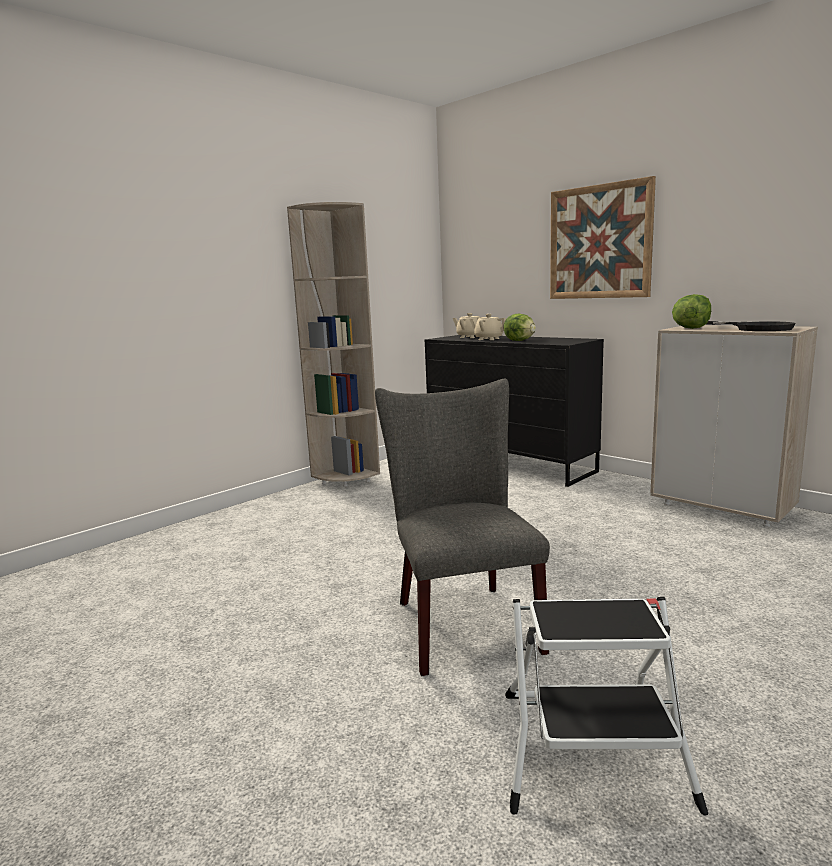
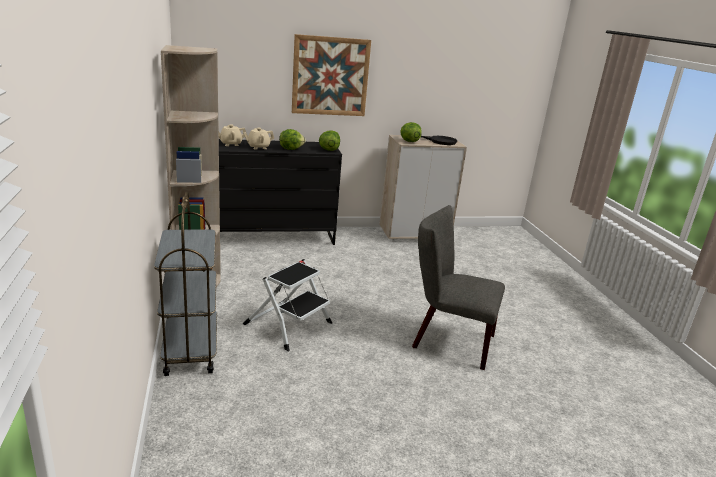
camera: 60 degrees left, 10 degrees up
(243, 514) = (190, 349): none -> grey cart
(566, 342) = (329, 150): none -> lettuce
(589, 749) = (557, 358): step ladder -> step ladder (288, 325)

